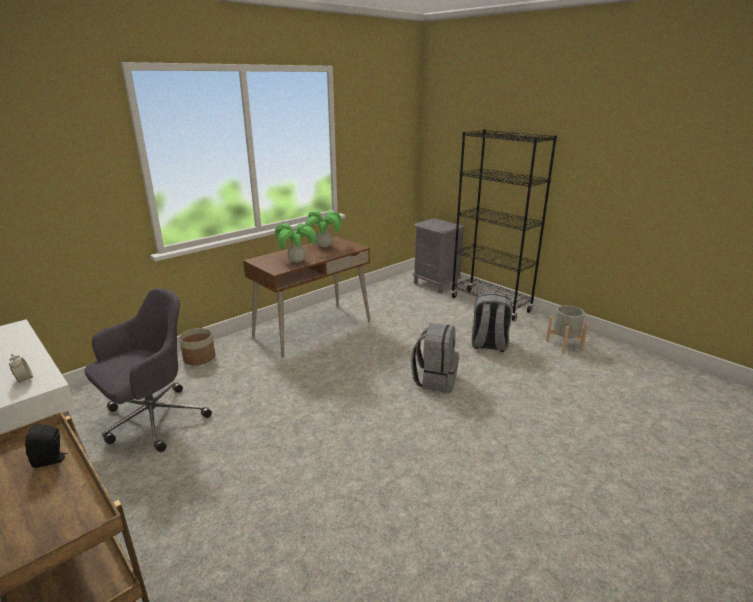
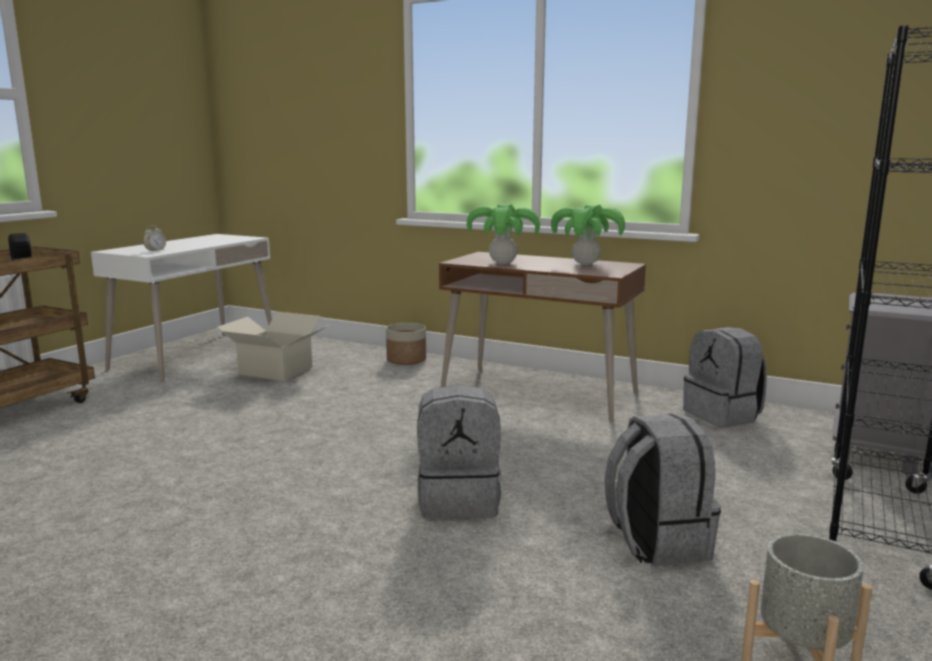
camera: 70 degrees right, 10 degrees down
(152, 420) = (275, 371): grey office chair -> cardboard box
(380, 296) = (723, 415): none -> grey backpack

